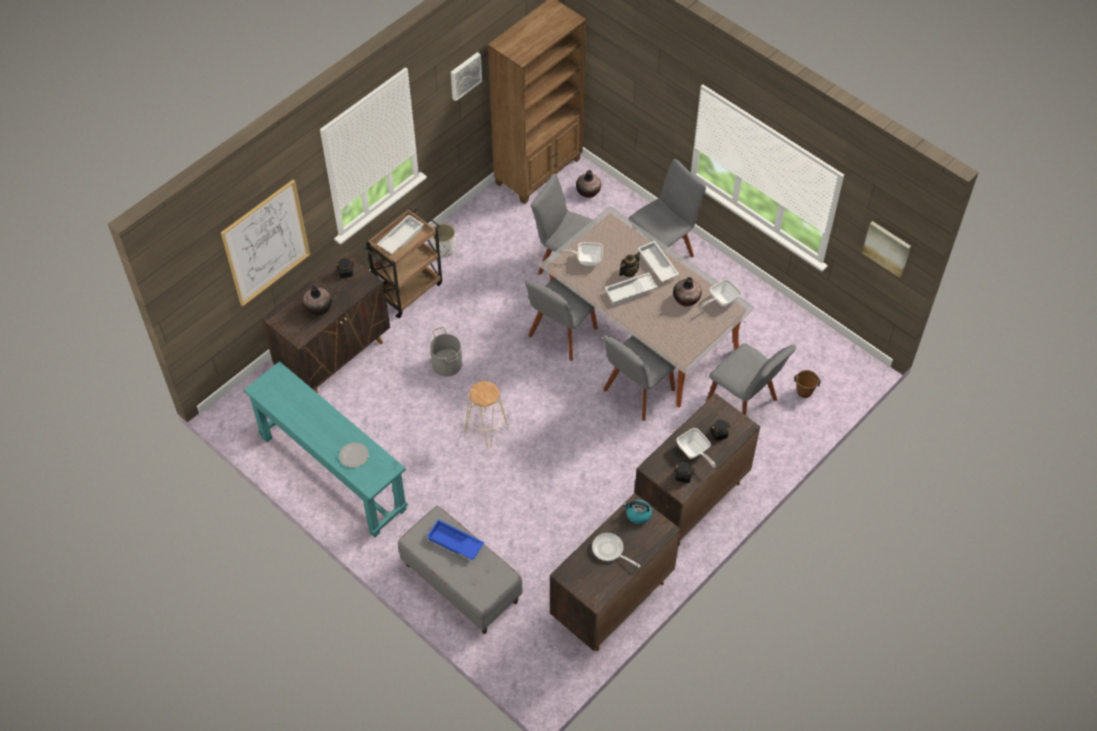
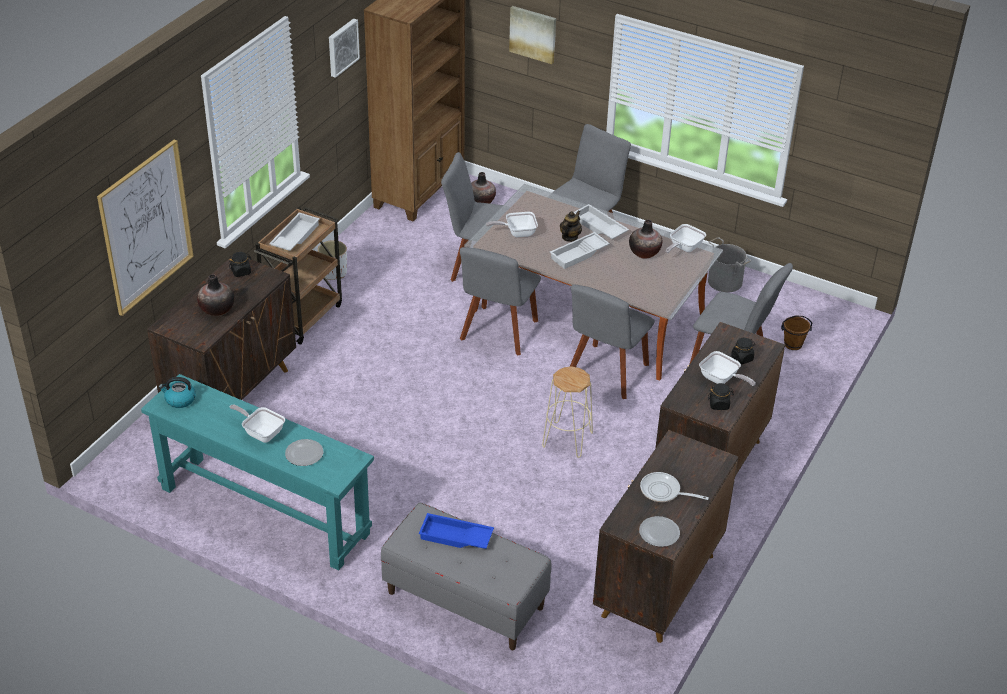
camera: 15 degrees left, 15 degrees down
(327, 429) = (261, 432): none -> frying pan
(446, 364) = (372, 380): grey bucket -> grey bucket (724, 282)
(486, 429) = (441, 436): beige stool -> beige stool (567, 439)
(594, 587) = (659, 533): none -> plate
(638, 514) = (682, 450): kettle -> kettle (180, 400)
(887, 248) = (864, 144): picture -> picture (533, 34)

